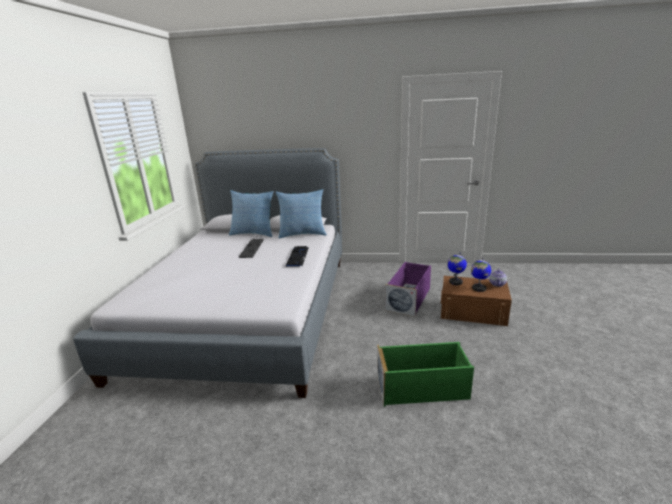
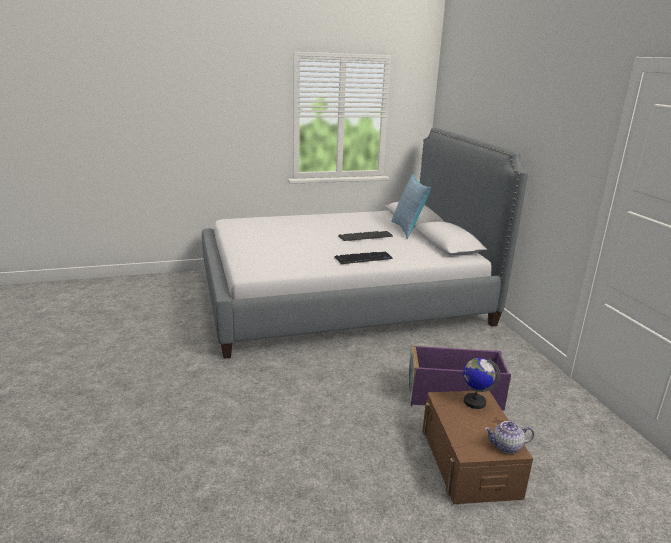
camera: 65 degrees right, 0 degrees up
(302, 234) = (432, 250): pillow -> none
(422, 387) = (263, 427): green storage box -> none
(478, 288) = (472, 426): globe -> none

